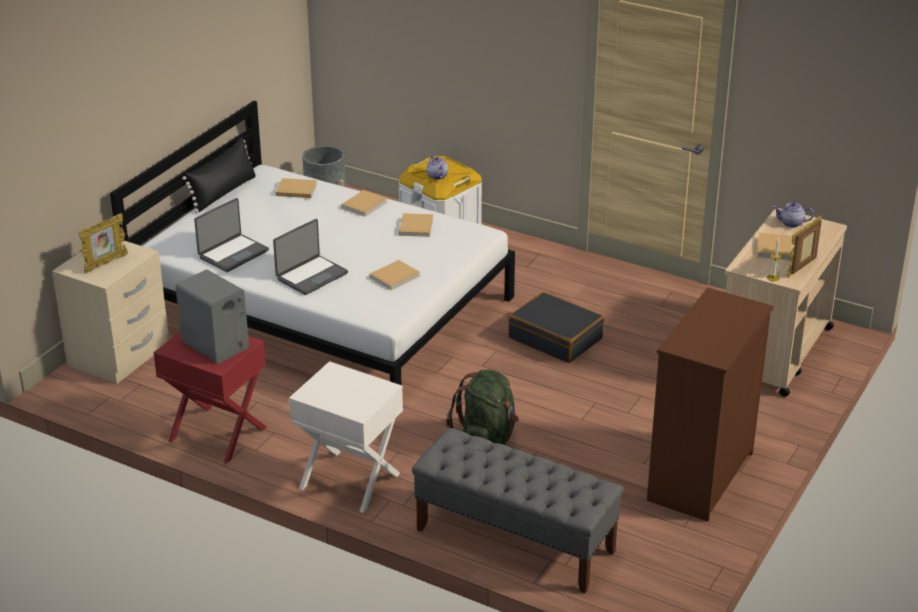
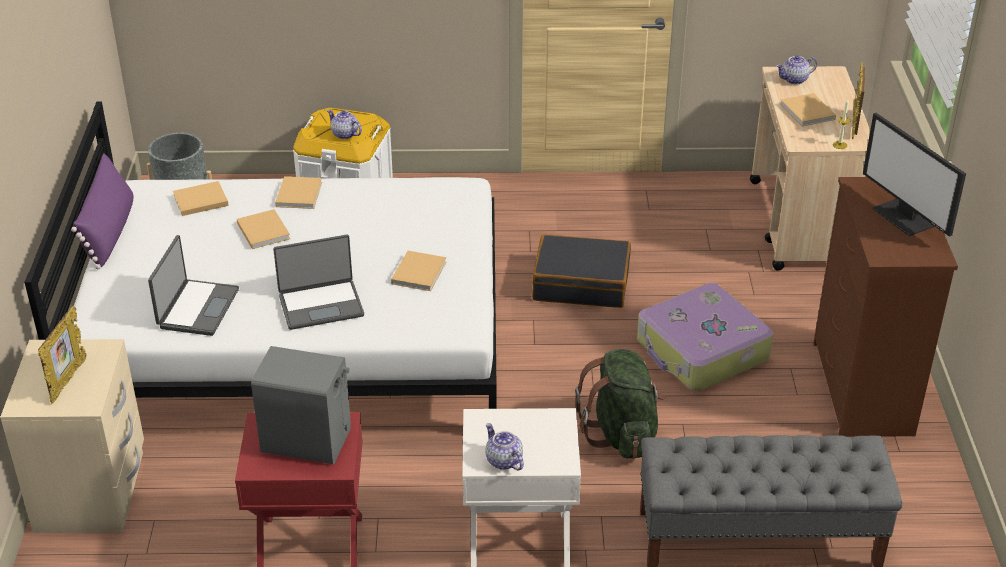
camera: 30 degrees left, 5 degrees up
(223, 192) = (109, 232): black pillow -> purple pillow
(311, 276) = (321, 305): laptop -> laptop turned 60 degrees clockwise
(322, 398) = (503, 460): none -> teapot
(416, 226) = (383, 202): beige book -> beige book (263, 230)
(600, 411) = (701, 351): none -> suitcase
(725, 327) = (904, 217): none -> monitor

